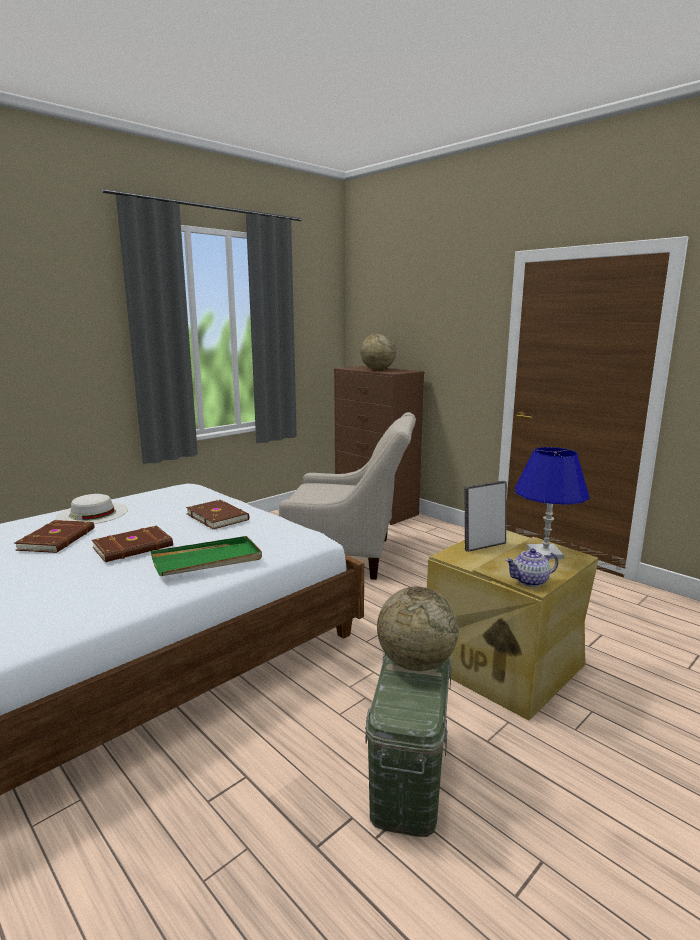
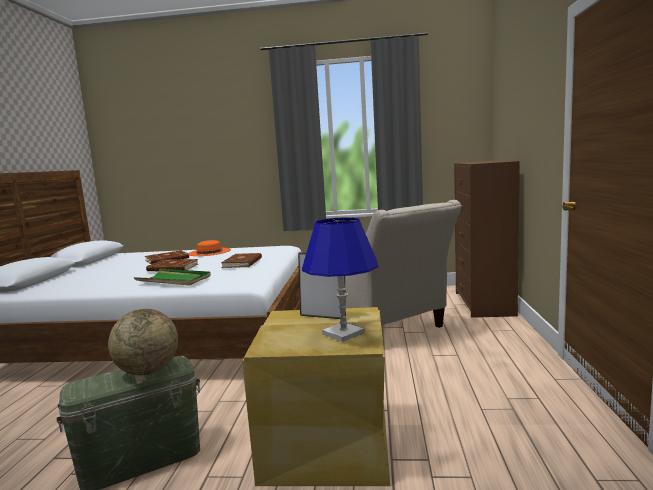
camera: 50 degrees right, 5 degrees down
(92, 513) = (209, 252): white hat -> orange hat
(377, 369) = (481, 162): globe -> none
(530, 581) = (269, 345): teapot -> none

